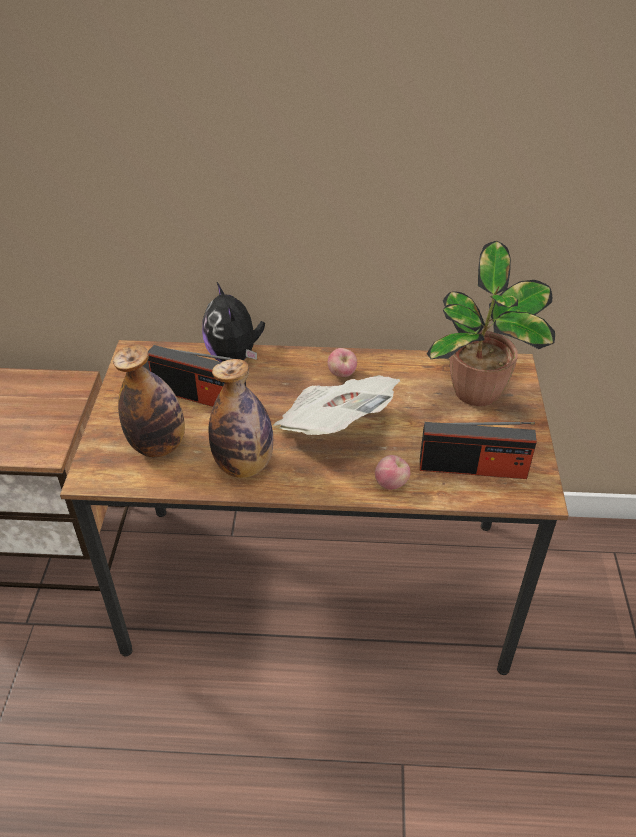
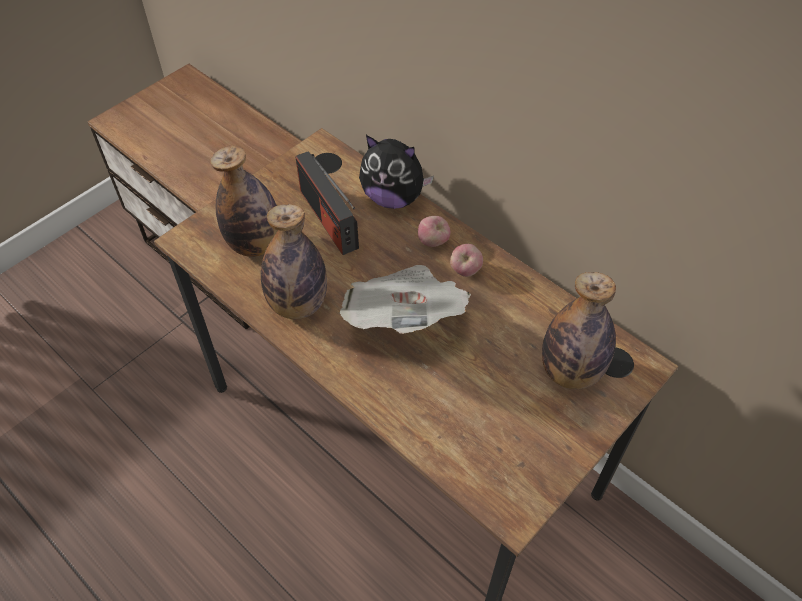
camera: 40 degrees right, 10 degrees up
(234, 357) = (393, 197): plush toy -> plush toy turned 90 degrees counterclockwise
(391, 483) = (394, 404): apple -> apple (433, 242)
(473, 468) = (481, 441): radio -> none
(478, 393) = (570, 371): potted plant -> bottle

